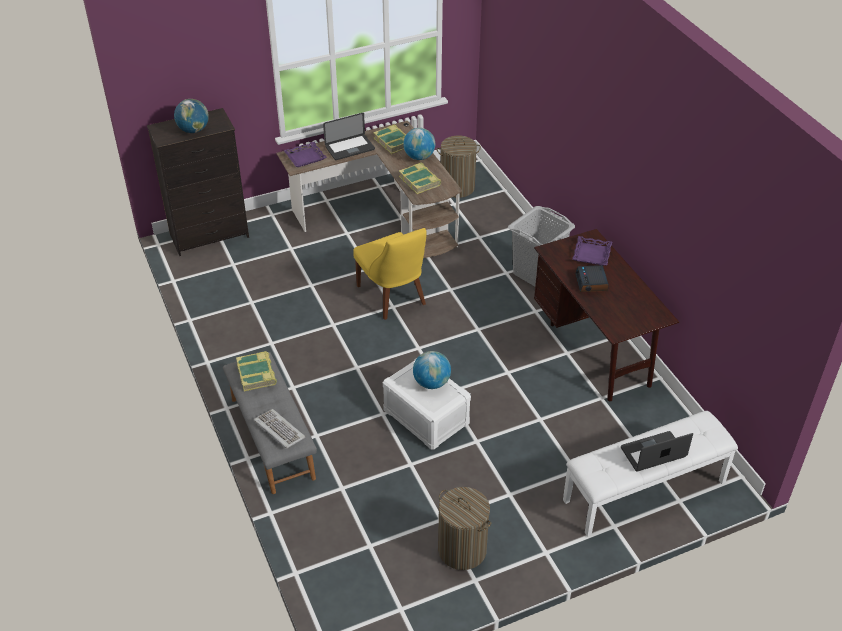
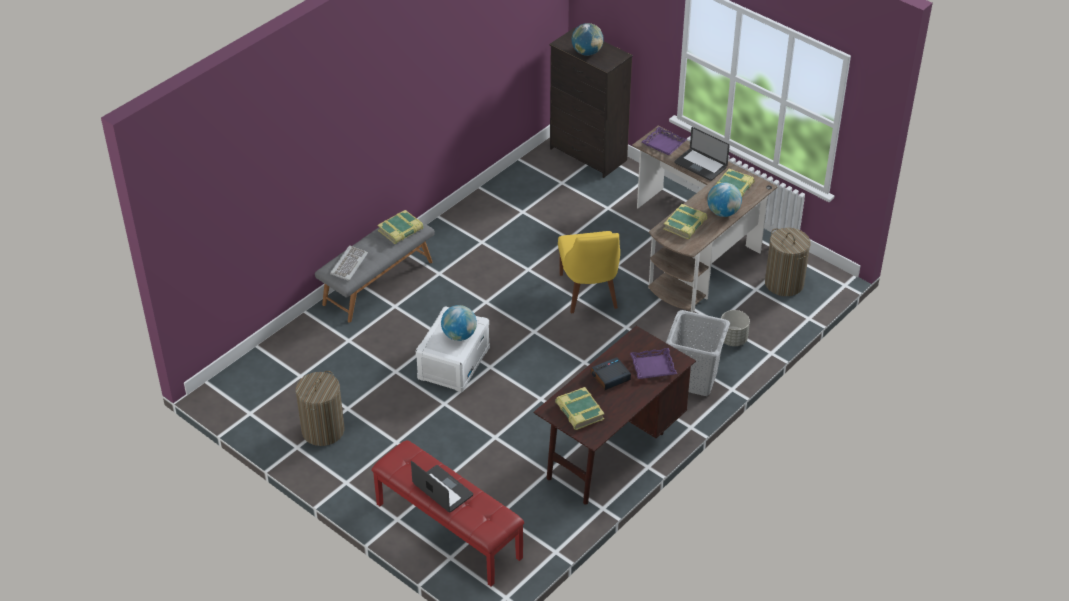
camera: 65 degrees right, 0 degrees up
(393, 297) = (589, 293): yellow chair -> yellow chair turned 45 degrees counterclockwise
(503, 236) = (732, 339): none -> grey planter
(626, 315) = (579, 412): none -> book
(644, 492) = (447, 531): white bench -> red bench

